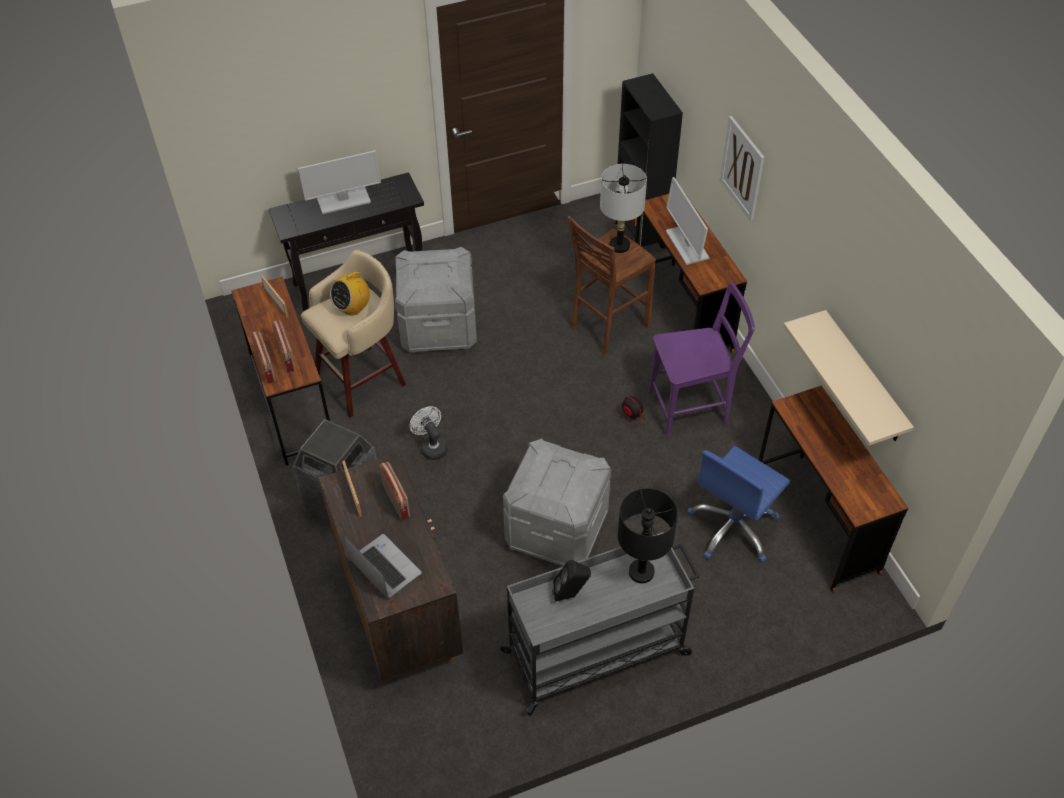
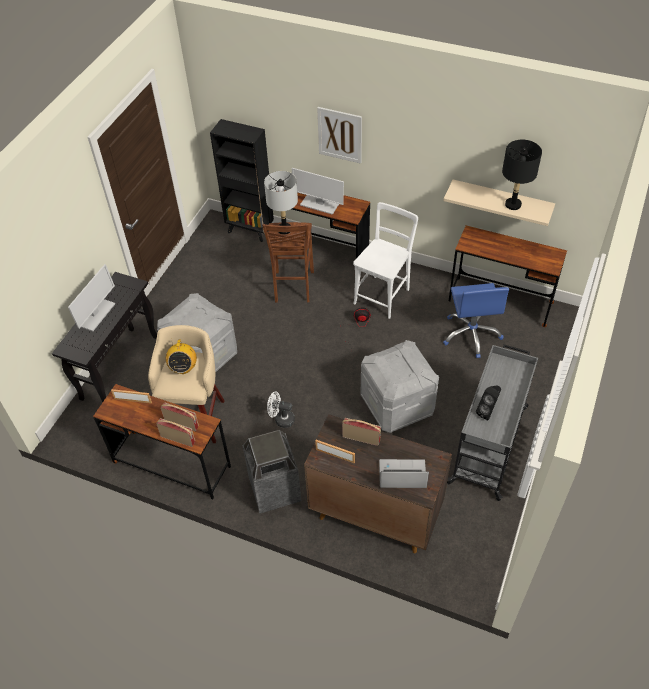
camera: 45 degrees left, 0 degrees up
(641, 572) = (502, 373): black table lamp -> black table lamp (513, 205)
(692, 407) = (383, 294): purple chair -> white chair

